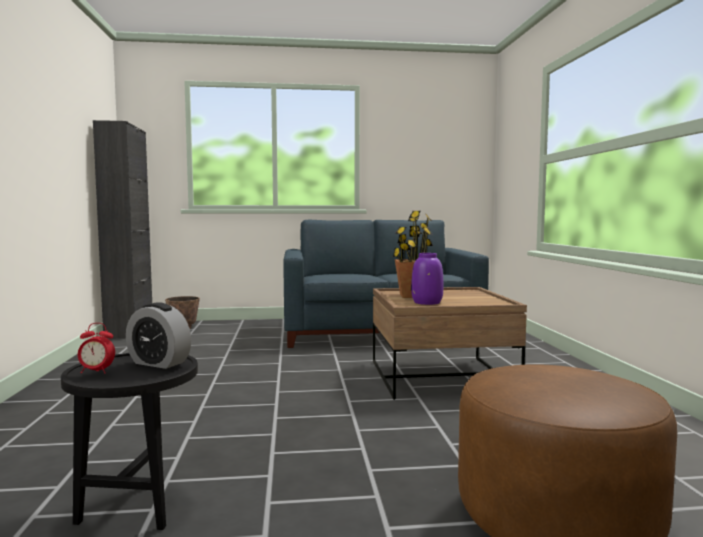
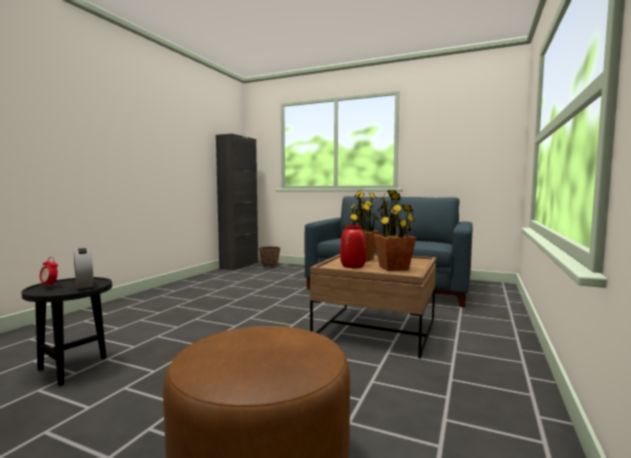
camera: 30 degrees right, 0 degrees up
(427, 302) = (353, 266): purple vase -> red vase
(471, 300) = (394, 268): none -> potted plant

